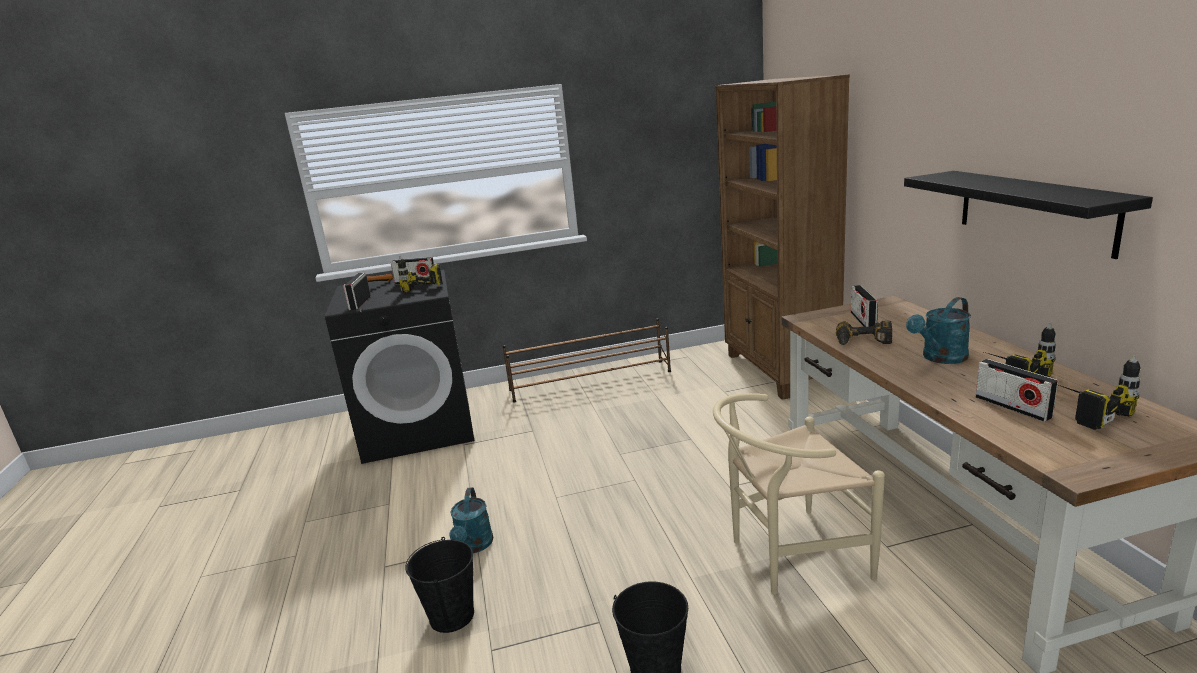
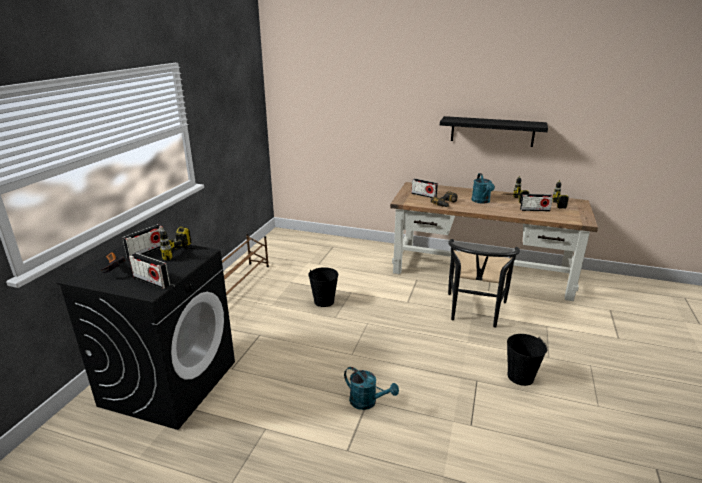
camera: 60 degrees left, 5 degrees up
(452, 616) = (429, 432): black bucket -> black bucket (324, 301)
(779, 371) = (322, 243): brown bookcase -> none
(788, 556) = (474, 312): beige chair -> black chair

